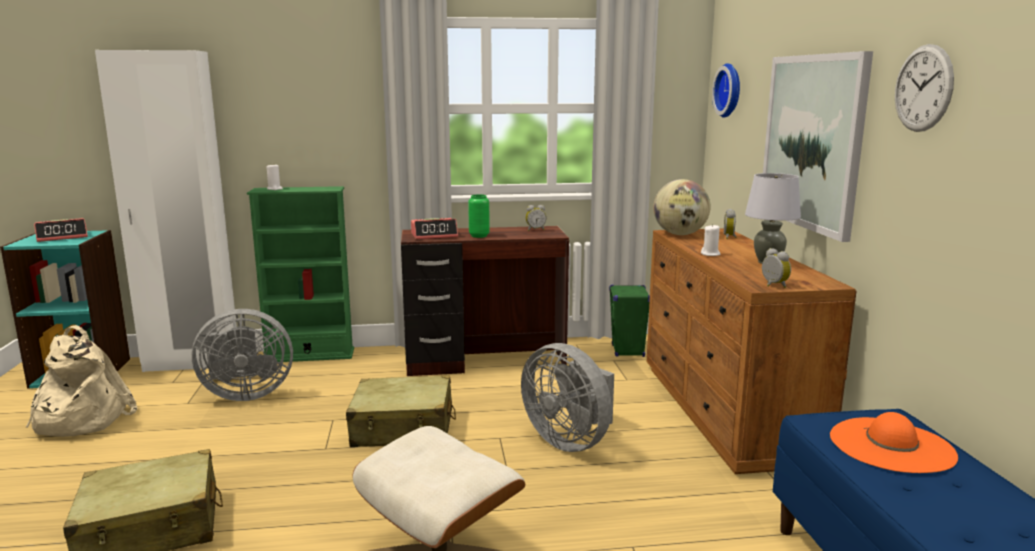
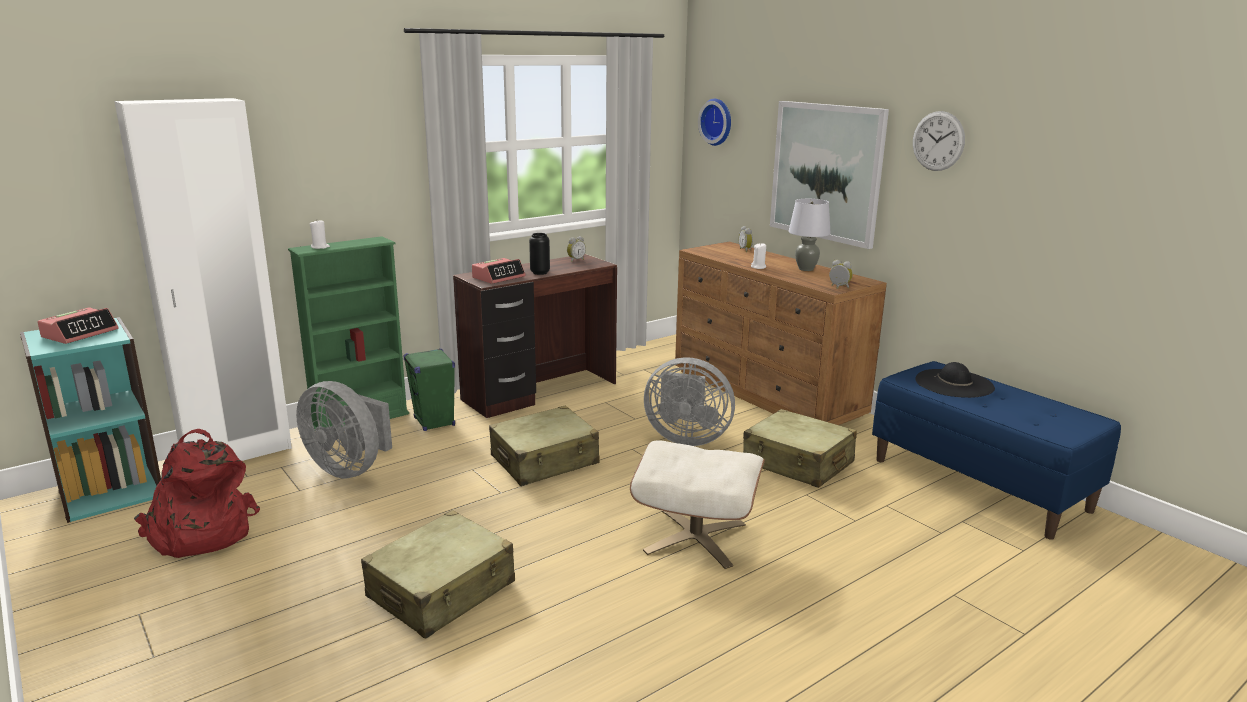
camera: 30 degrees left, 5 degrees up
(80, 419) = (200, 533): beige backpack -> red backpack
(245, 394) = (349, 468): grey fan -> grey fan turned 75 degrees clockwise
(479, 236) = (540, 273): green vase -> black vase
(628, 351) = (646, 359): green speaker -> green speaker (434, 422)
(667, 504) = (798, 463): none -> beige suitcase
(680, 234) = (706, 251): globe -> none
(891, 445) = (954, 383): orange hat -> black hat

